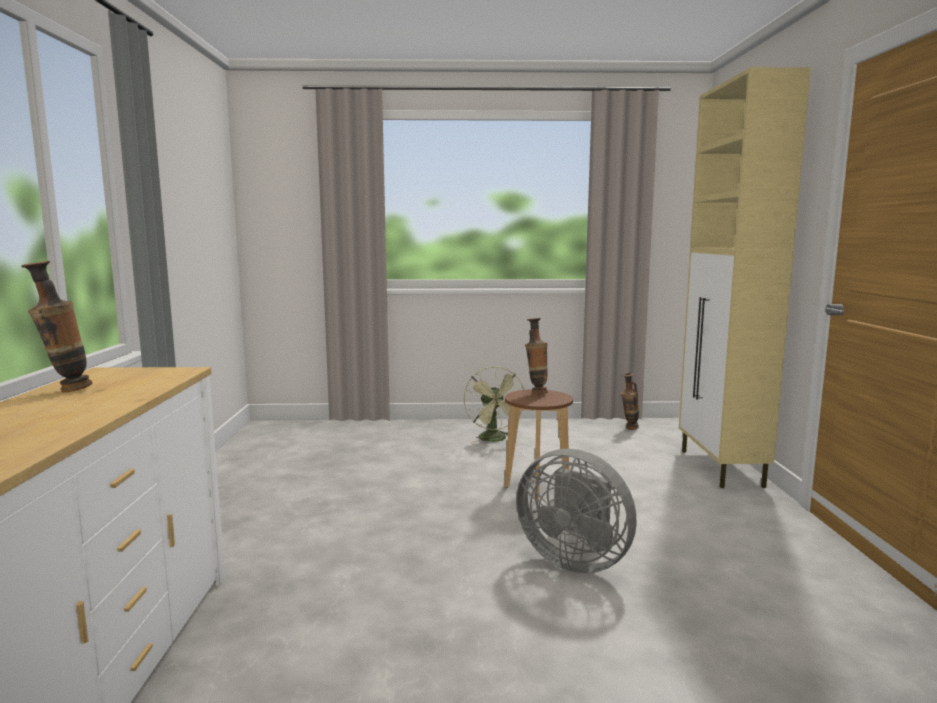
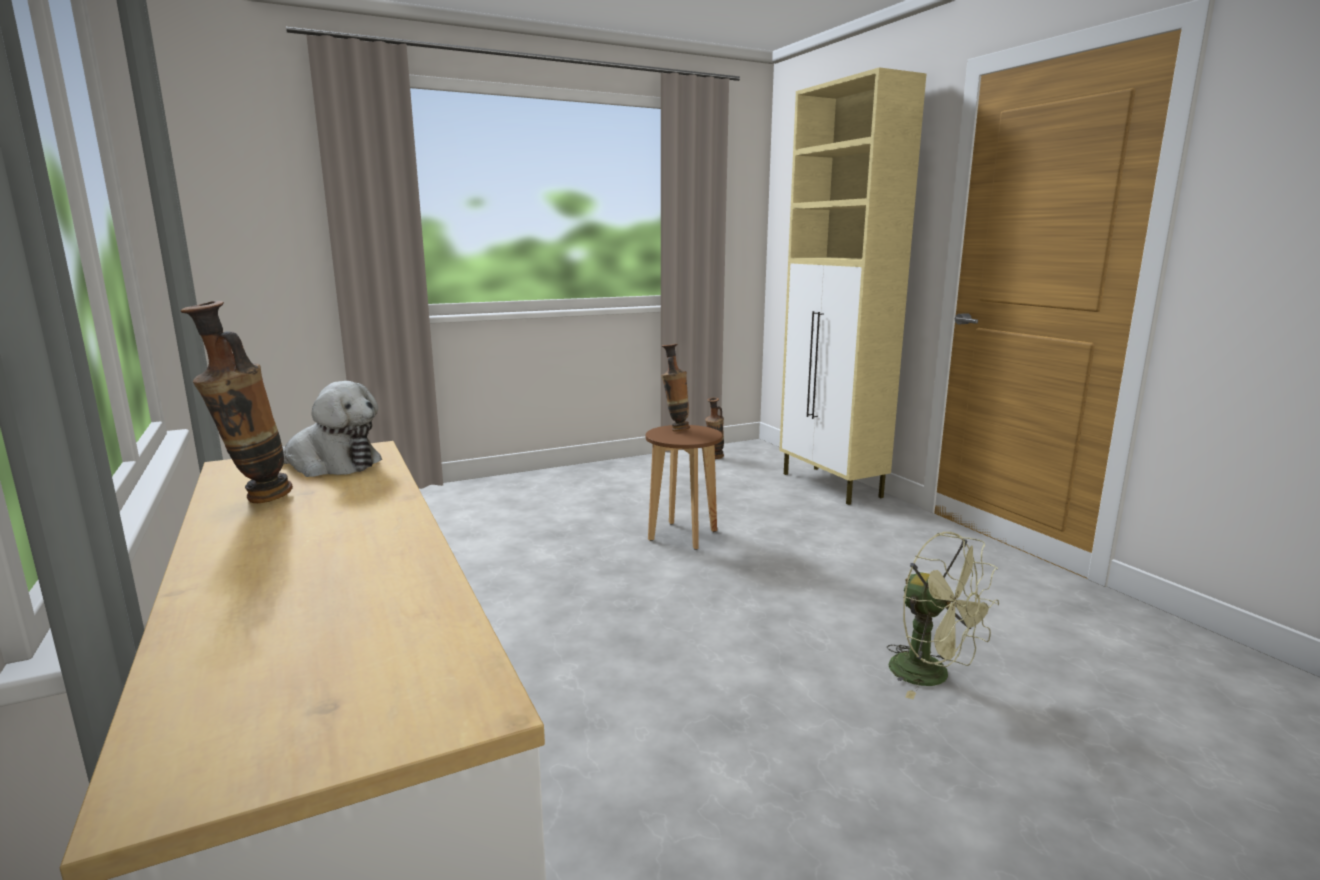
camera: 25 degrees left, 5 degrees up
(144, 376) = (328, 464): none -> plush toy
(495, 440) = (588, 490): green fan -> green fan (932, 676)
(575, 560) = (787, 601): grey fan -> none

